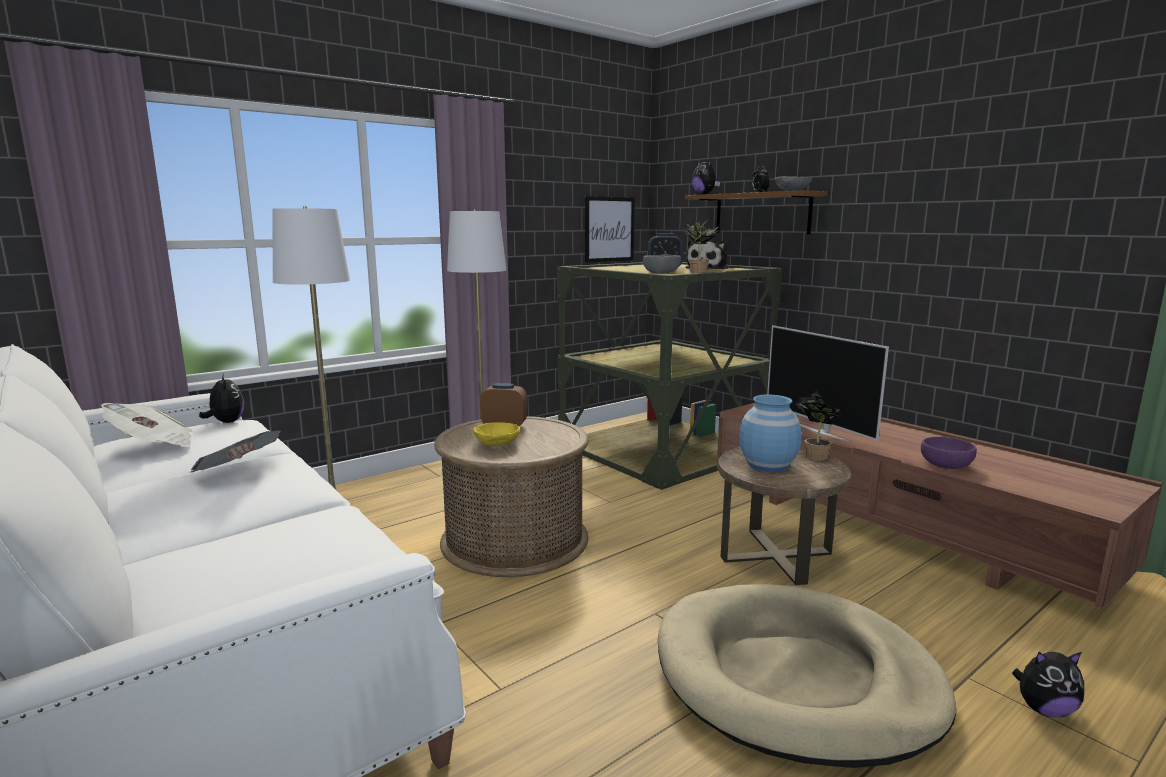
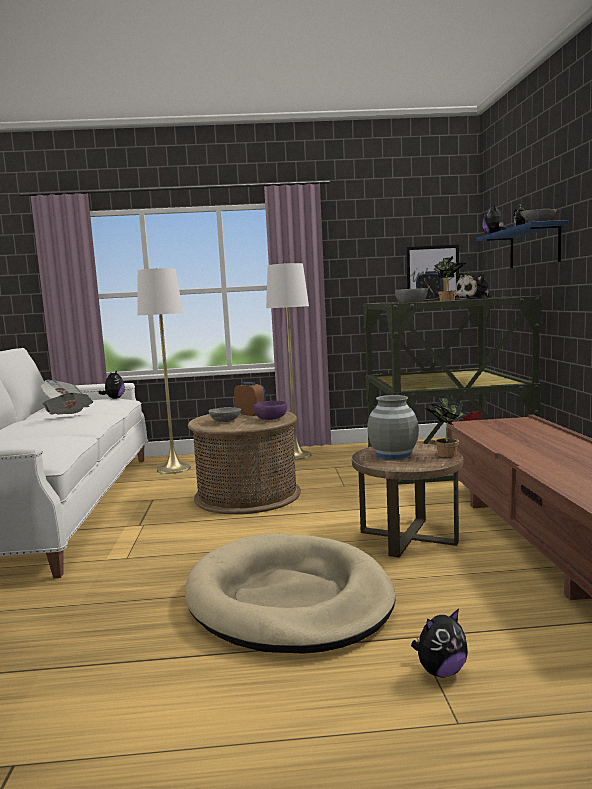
camera: 35 degrees right, 5 degrees down
(497, 445) = (225, 421): yellow bowl -> grey bowl
(761, 213) = (534, 247): brown shelf -> blue shelf
(767, 465) = (393, 454): blue vase -> grey vase
(820, 432) = (498, 441): television -> none
(946, 465) = (555, 473): purple bowl -> purple bowl (271, 418)
(1044, 709) = (440, 671): plush toy -> plush toy turned 60 degrees counterclockwise

